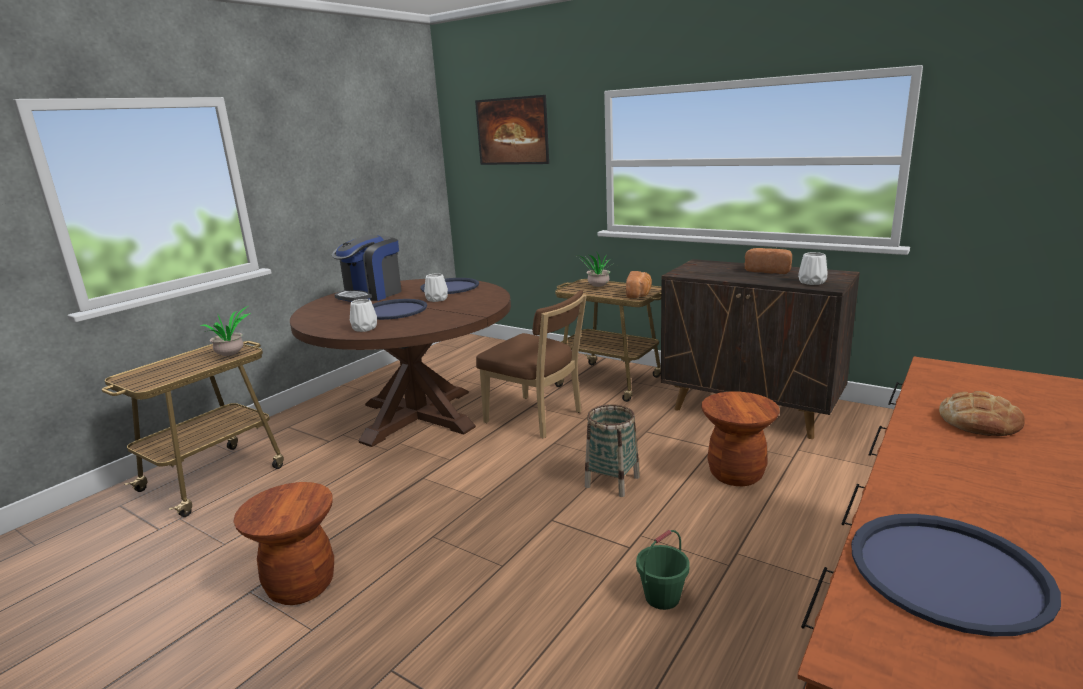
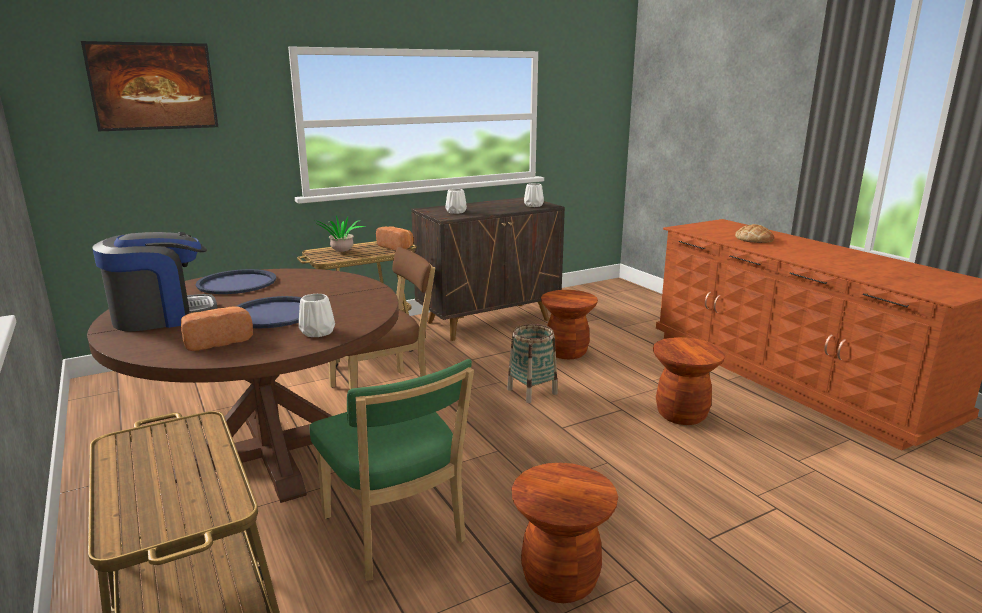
camera: 65 degrees left, 0 degrees up
(232, 356) = (198, 434): potted plant -> none
(339, 494) = (396, 533): none -> green chair
(371, 294) = (162, 316): coffee machine -> coffee machine turned 90 degrees counterclockwise
(437, 299) = (275, 293): white vase -> white vase (456, 212)
(662, 597) = (681, 414): green bucket -> brown stool
(769, 271) = (488, 205): bread -> bread (217, 341)
(947, 572) = (885, 274): blue tray -> none

